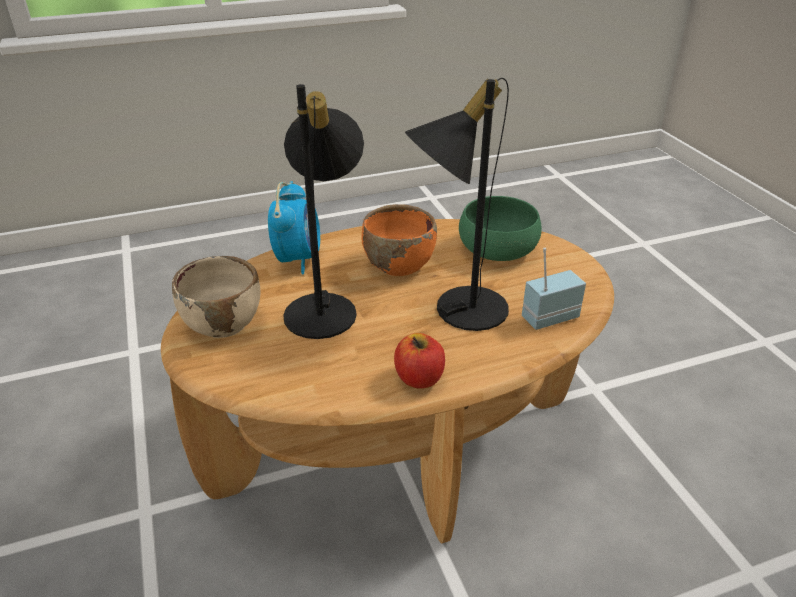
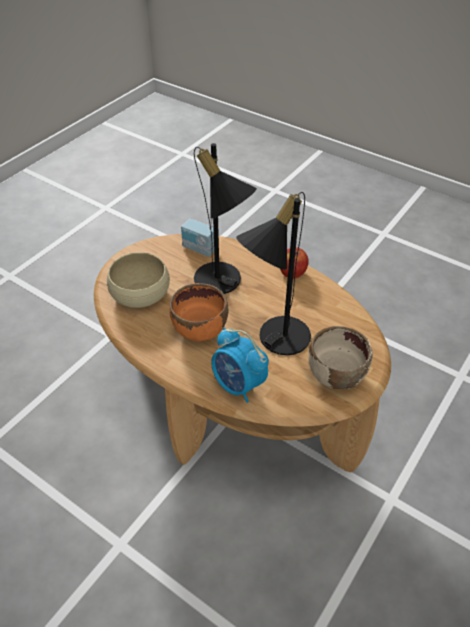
camera: 125 degrees left, 10 degrees up
(298, 259) = (238, 385): alarm clock -> alarm clock turned 105 degrees counterclockwise
(498, 248) = (140, 293): green bowl -> beige bowl

